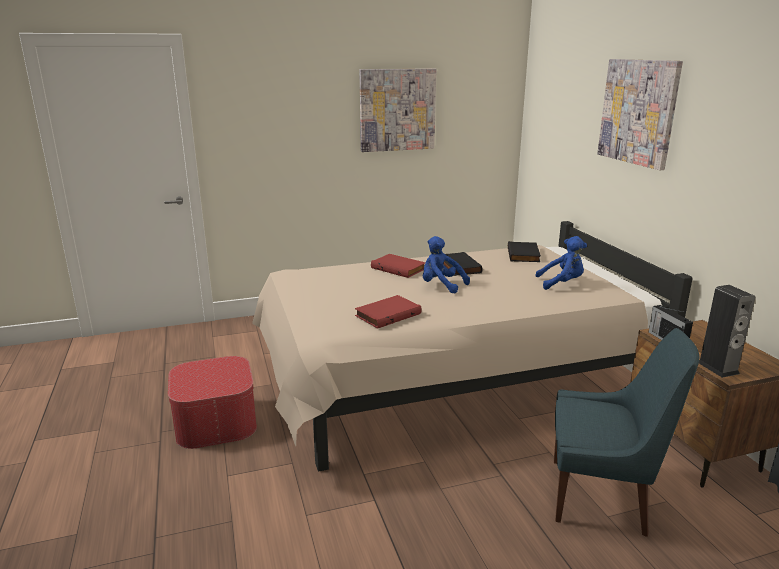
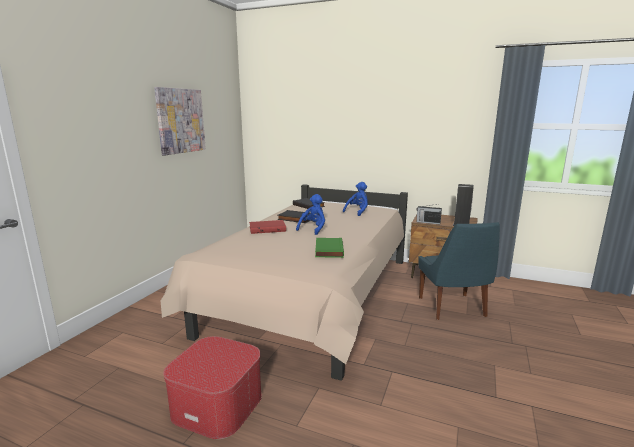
camera: 50 degrees left, 5 degrees down
(387, 314) = (328, 250): red book -> green book
(441, 285) = (313, 229): blue plush toy -> blue plush toy turned 135 degrees clockwise
(602, 497) = (452, 308): blue chair -> blue chair turned 120 degrees clockwise
(638, 112) = (351, 112): picture -> none

